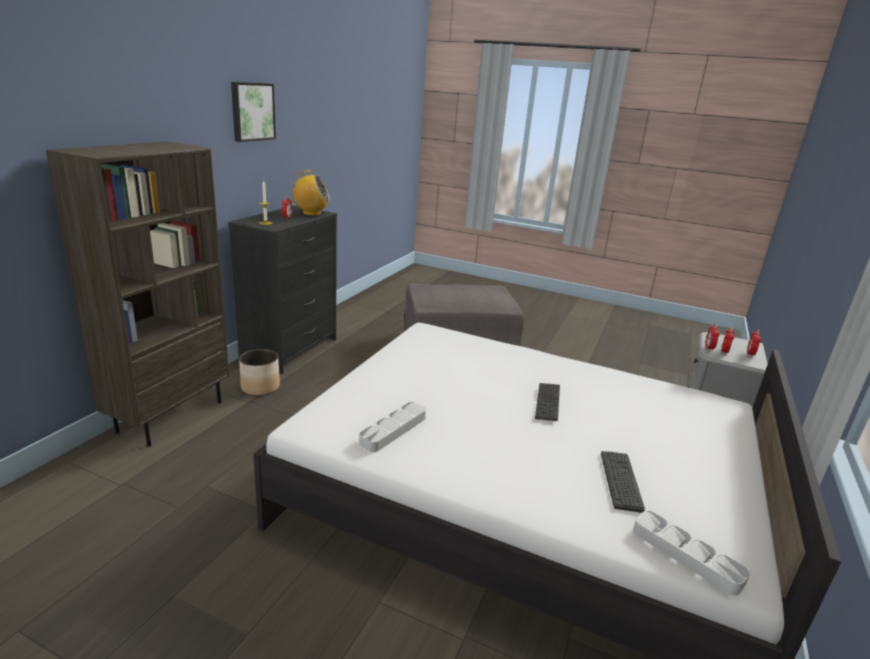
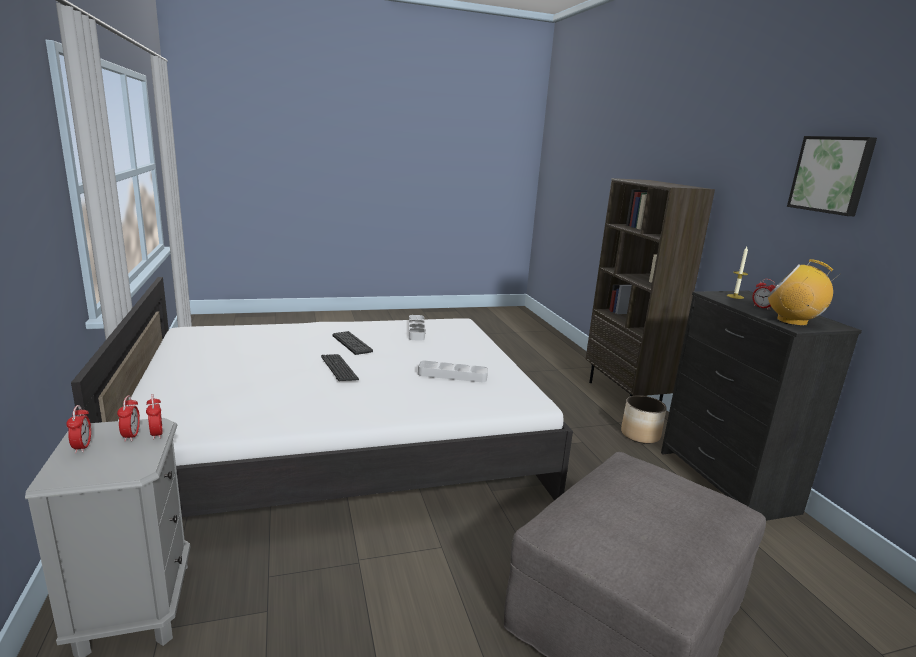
camera: 140 degrees right, 5 degrees down
(311, 213) = (792, 321): radio -> radio turned 75 degrees clockwise
(621, 481) = (260, 344): keyboard -> keyboard (352, 343)
(686, 555) = (218, 329): grey tray -> grey tray (452, 375)

